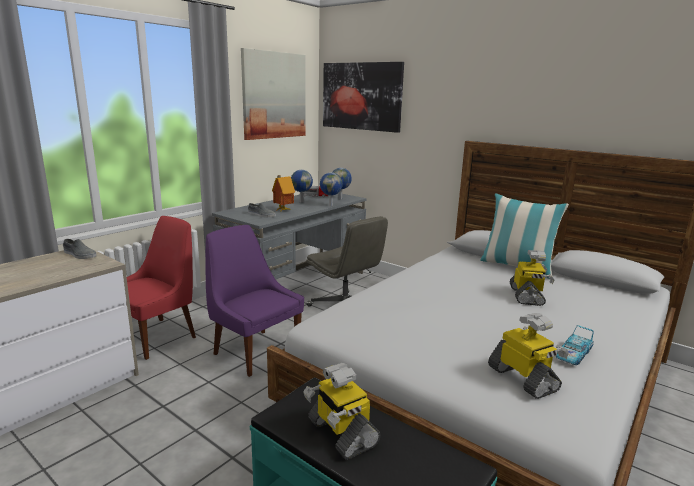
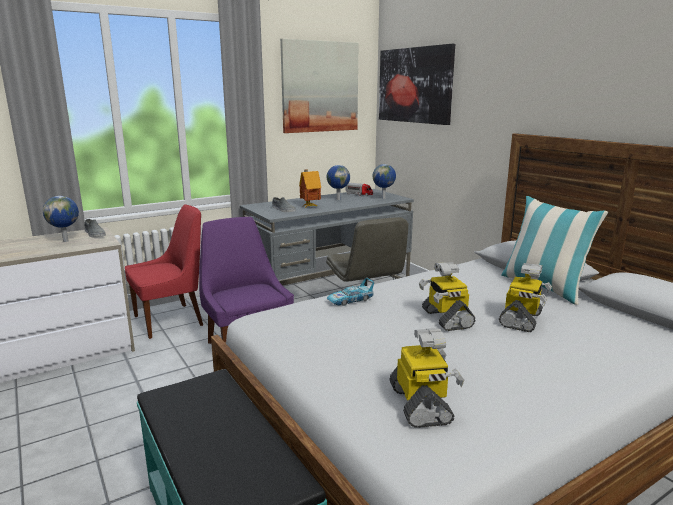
camera: 20 degrees right, 0 degrees up
(331, 205) = (365, 204): globe -> globe (66, 241)
(341, 433) = (201, 422): toy robot -> toy robot (445, 318)
(573, 354) = (513, 390): toy car -> toy car (350, 300)

